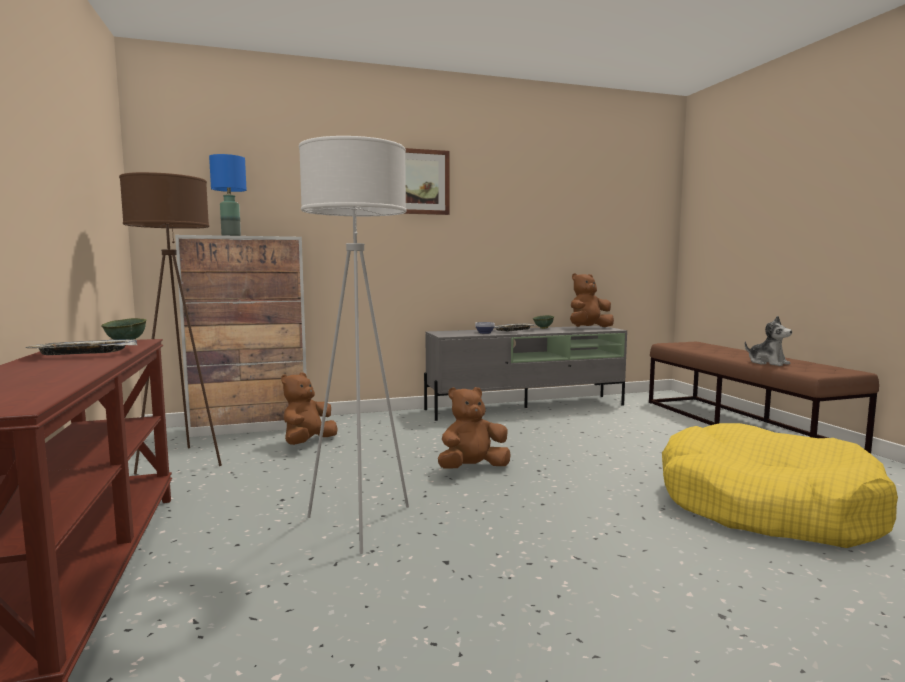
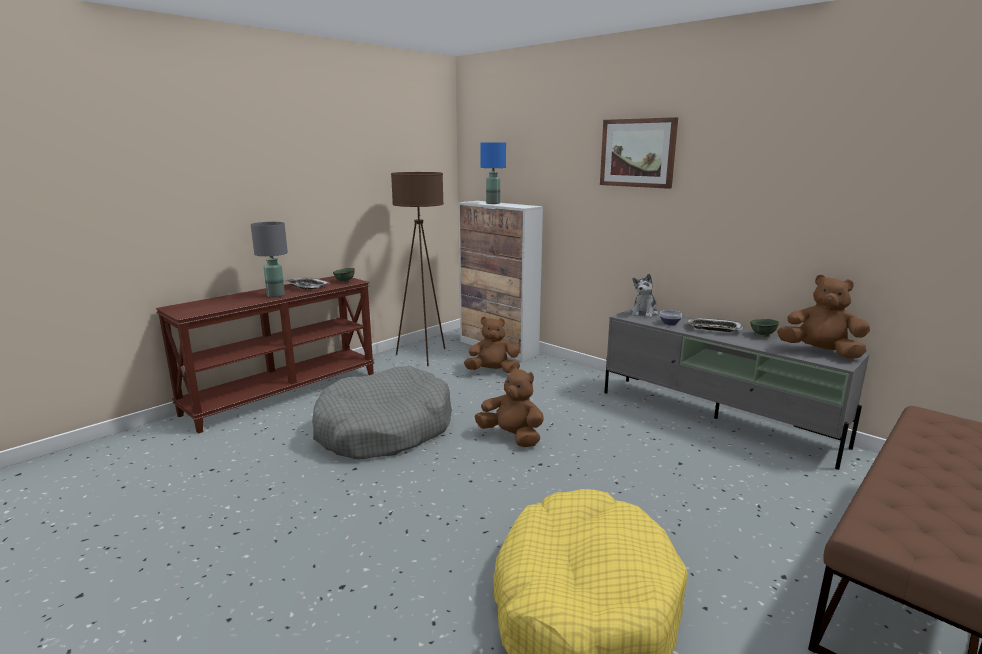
camera: 60 degrees right, 10 degrees up
(84, 364) = (276, 295): none -> grey table lamp
(361, 524) = (384, 429): white floor lamp -> grey dog bed
(767, 363) = (895, 494): plush toy -> plush toy (644, 313)

